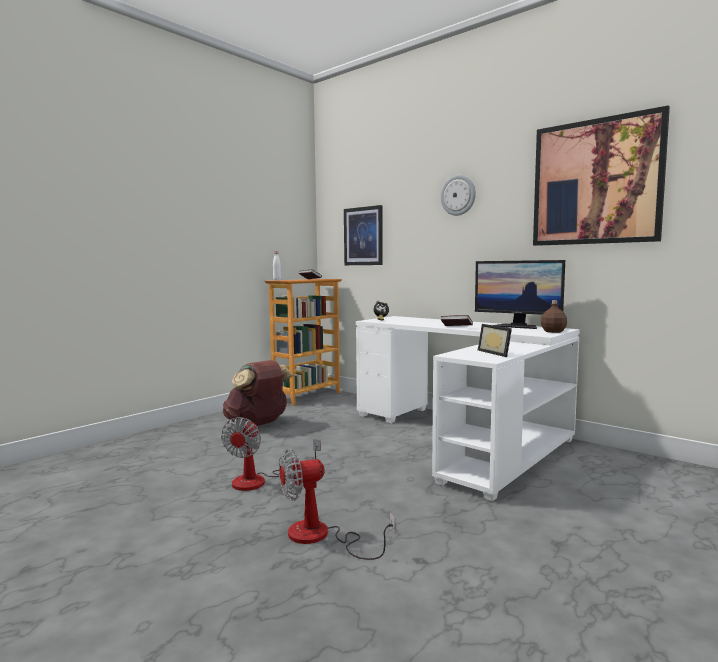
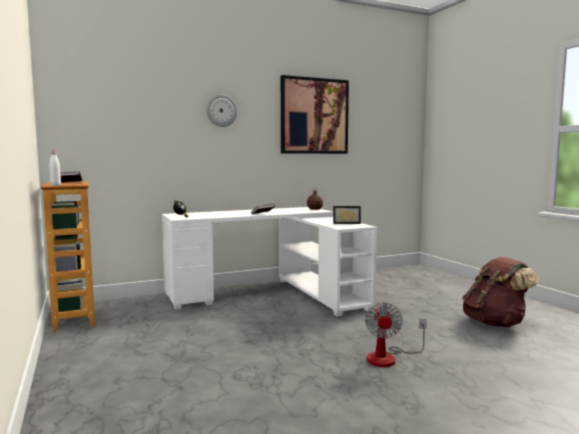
camera: 65 degrees left, 0 degrees up
(257, 424) = (125, 348): brown backpack -> brown backpack (495, 323)
(261, 481) = (278, 364): fan -> none
(363, 236) = (115, 137): picture -> none
(517, 326) = (282, 209): monitor -> none

